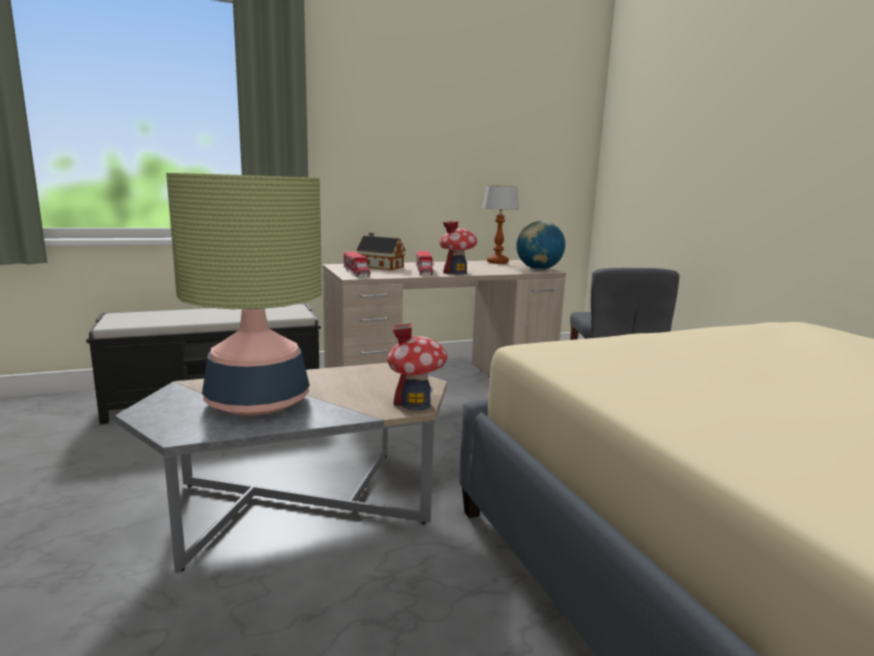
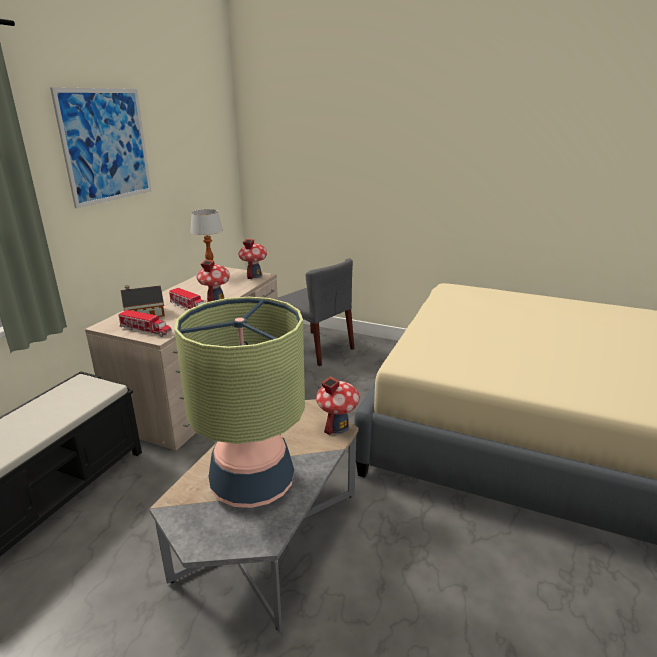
camera: 45 degrees left, 10 degrees up
(405, 100) = (106, 145): none -> picture
(538, 269) = (254, 275): globe -> toy house

